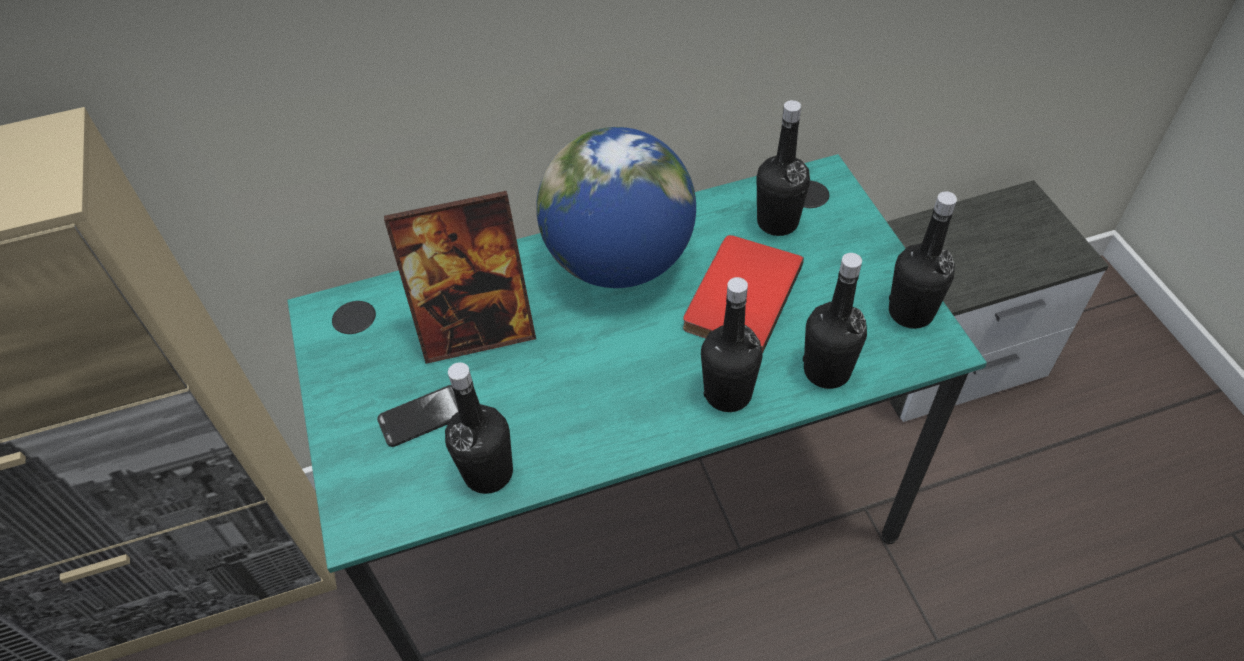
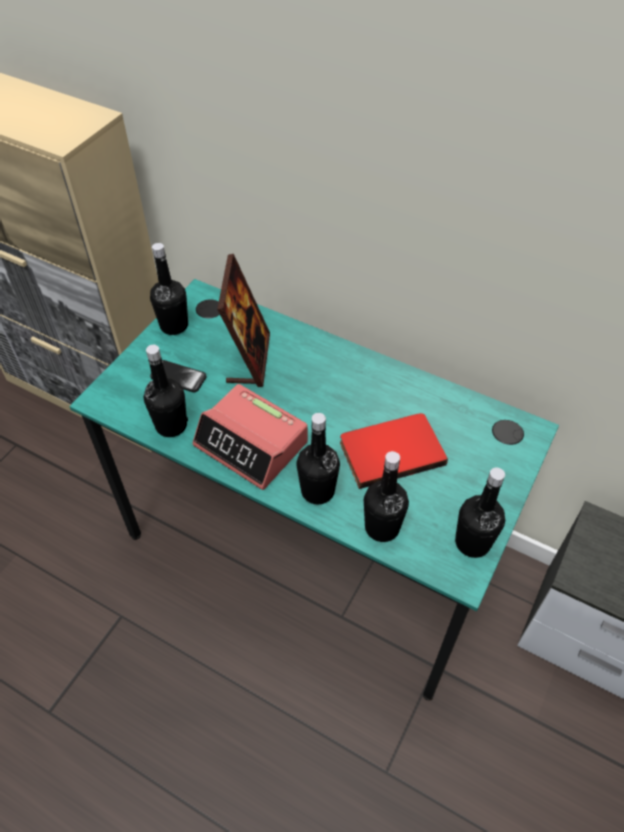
camera: 45 degrees right, 0 degrees up
(477, 331) = (248, 359): picture frame -> picture frame turned 120 degrees counterclockwise
(603, 411) = (252, 444): none -> alarm clock
(619, 261) = (355, 382): globe -> none
(777, 222) = (466, 431): black bottle -> black bottle (174, 325)

